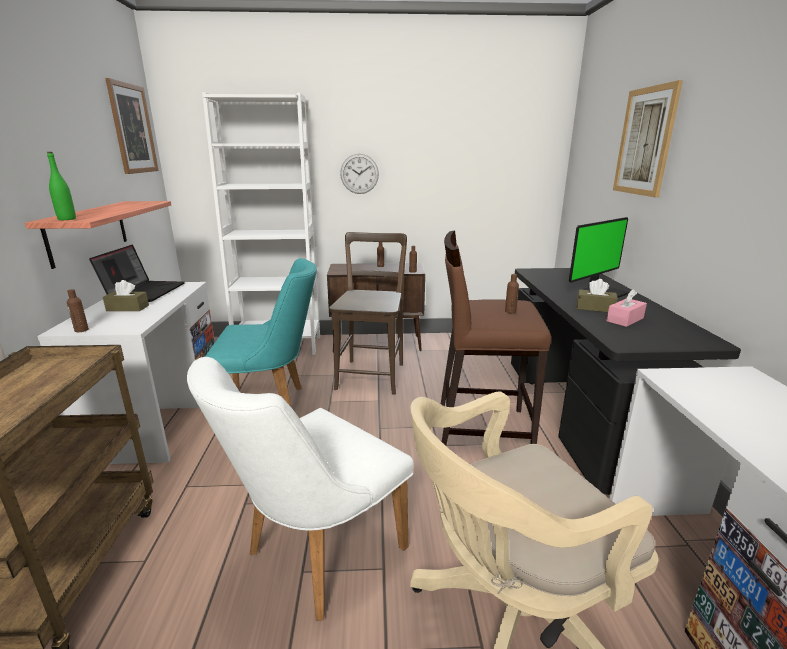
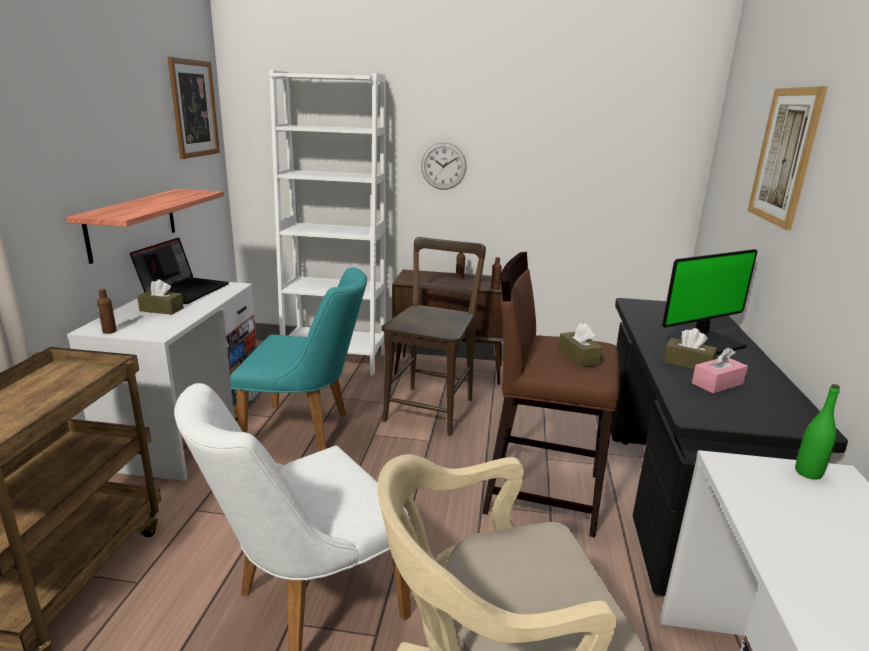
camera: 10 degrees right, 0 degrees up
(67, 219) = (106, 214): green bottle -> green bottle (808, 473)
(510, 311) = (578, 357): brown bottle -> brown tissue box

